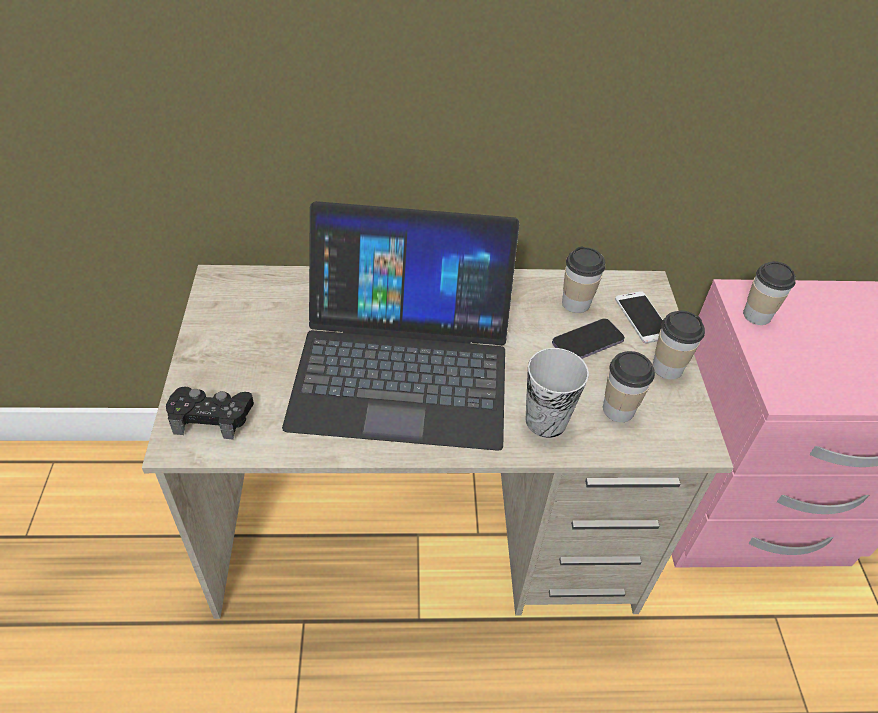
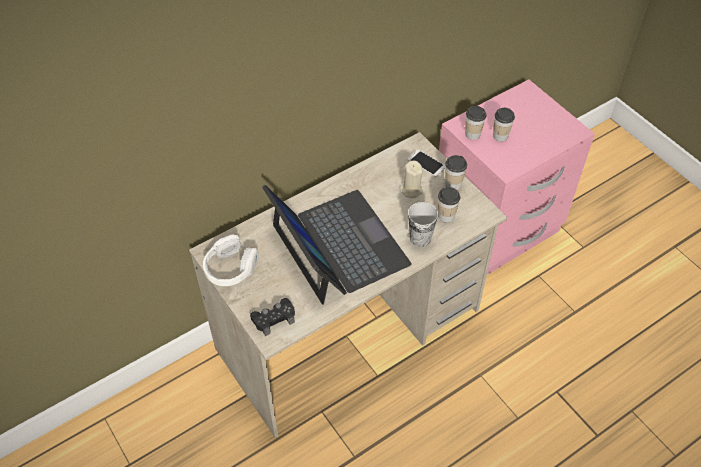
camera: 30 degrees left, 5 degrees up
(224, 315) = (230, 268): none -> white headphones
(403, 364) = (338, 246): laptop -> laptop turned 90 degrees counterclockwise
(576, 303) = (391, 171): cup -> cup (500, 136)
(587, 342) = (411, 190): phone -> beige candle

